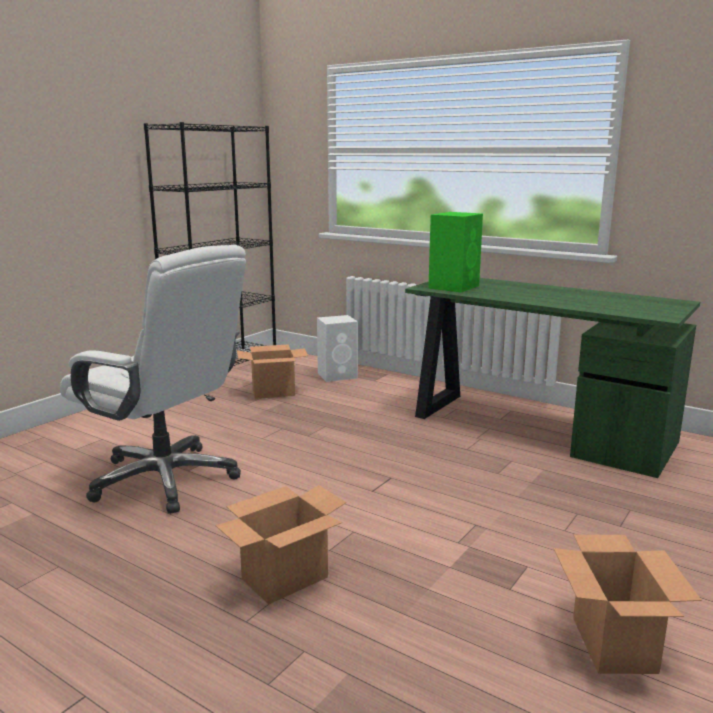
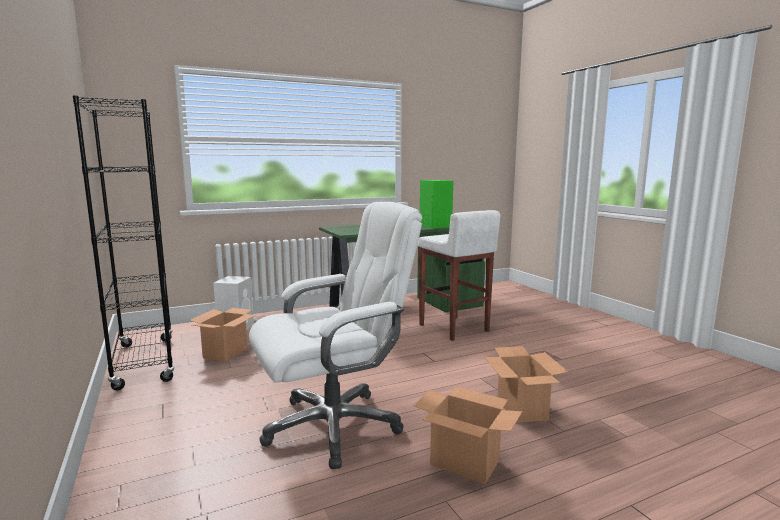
camera: 60 degrees left, 5 degrees down
(454, 287) = (356, 230): green speaker -> green speaker (435, 226)
(510, 477) = (453, 328): none -> white stool
(612, 643) = (610, 354): cardboard box -> cardboard box (464, 463)

